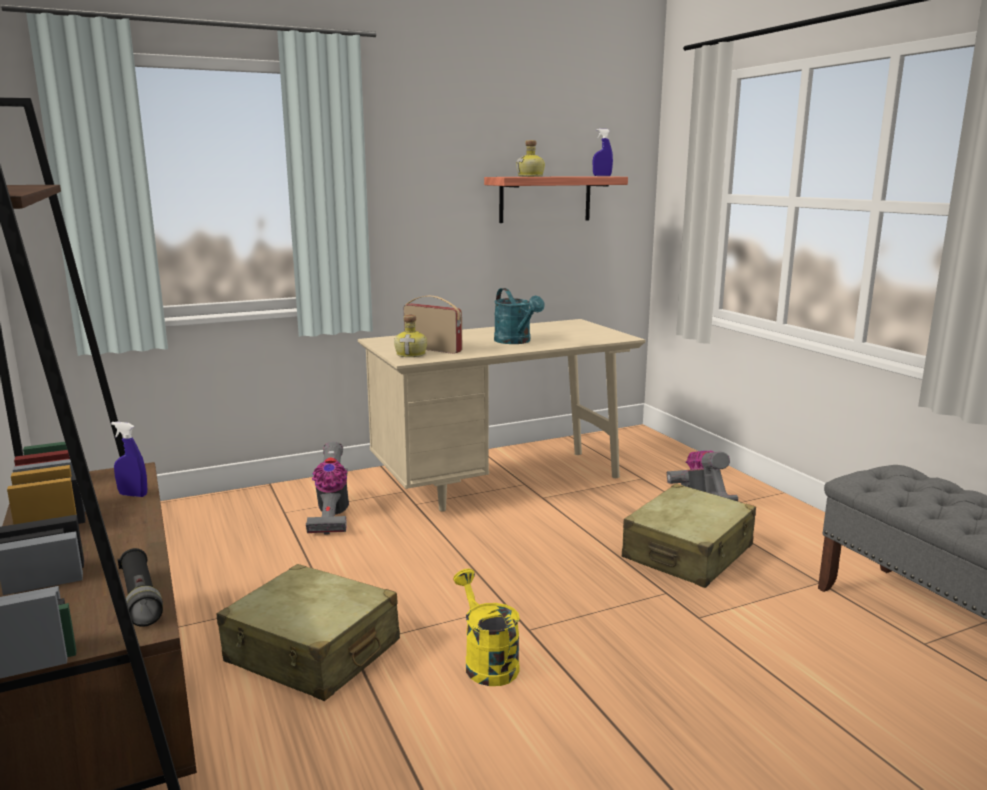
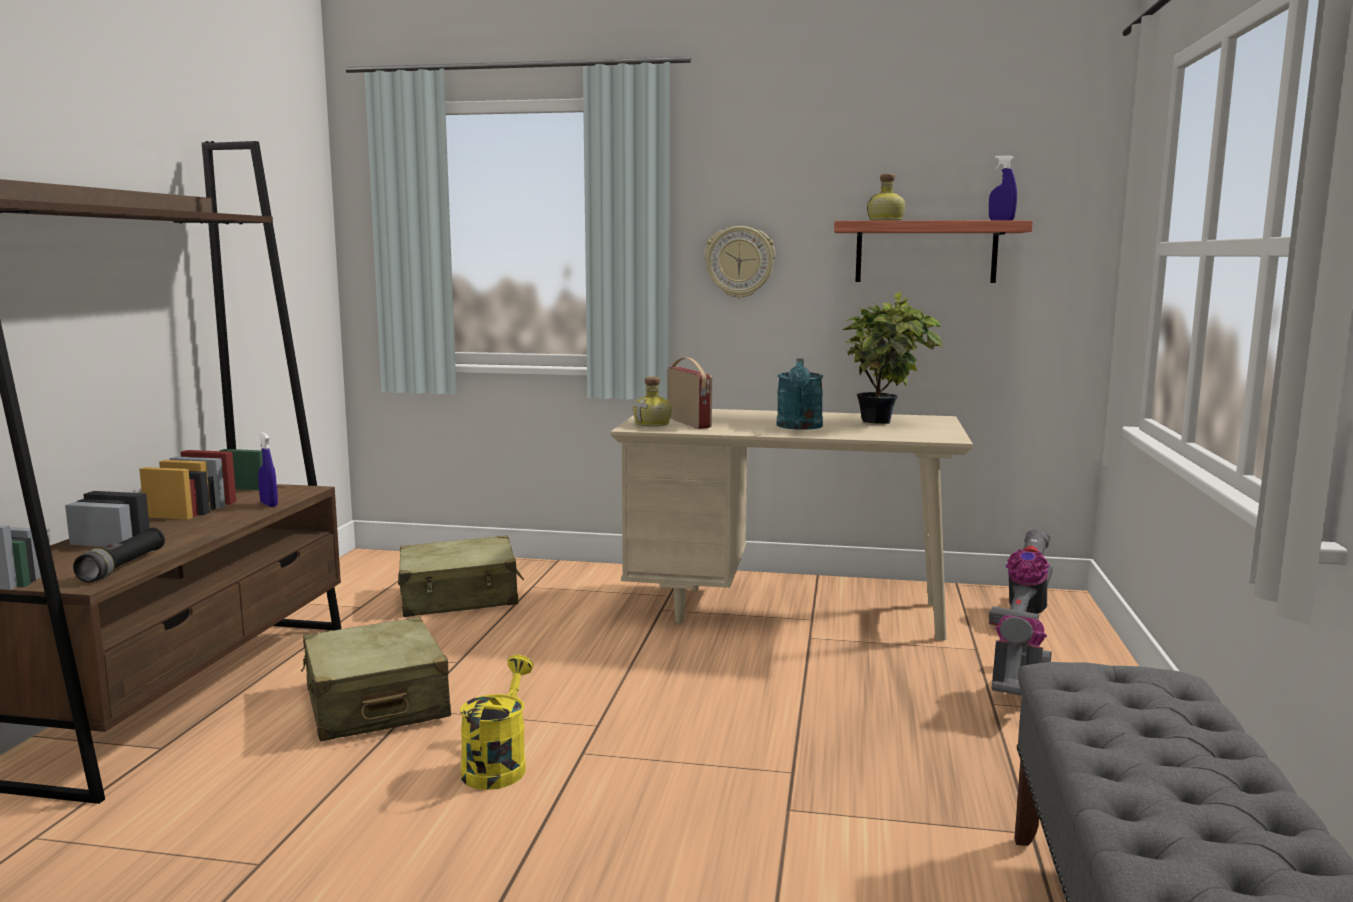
camera: 35 degrees right, 5 degrees down
(332, 515) = (568, 599): vacuum cleaner -> vacuum cleaner (1024, 614)
(413, 210) = (740, 262): none -> wall clock
(557, 330) = (885, 423): none -> potted plant
(688, 553) = (895, 742): beige suitcase -> beige suitcase (459, 597)

